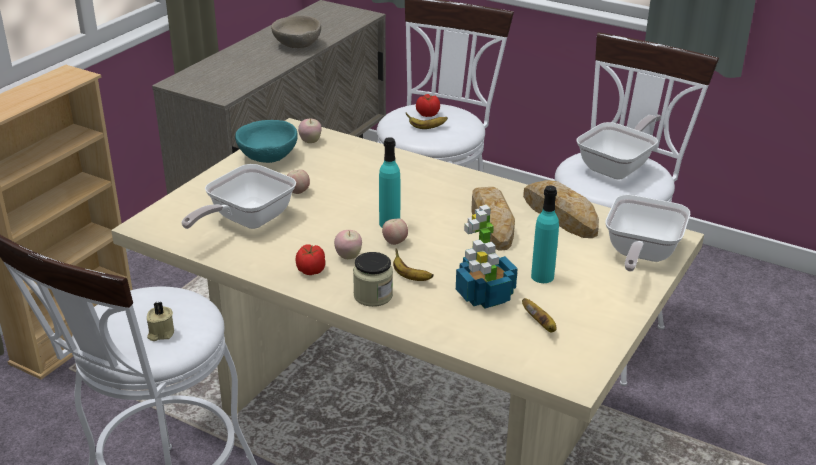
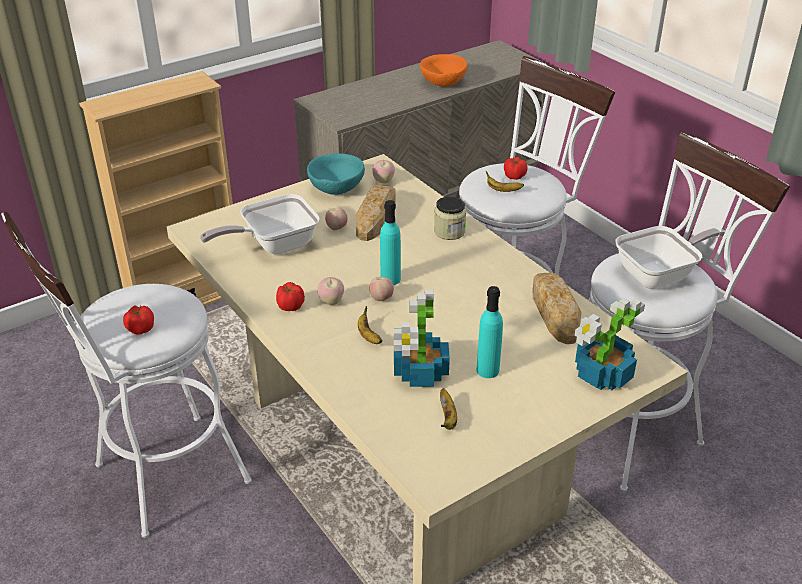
camera: 25 degrees right, 5 degrees up
(160, 333) = (140, 329): beige candle -> tomato
(296, 45) = (442, 83): beige bowl -> orange bowl
(373, 295) = (323, 345): jar -> jar (449, 232)
(491, 223) = (482, 302): bread -> bread (377, 217)
(640, 255) = (601, 375): frying pan -> potted plant

